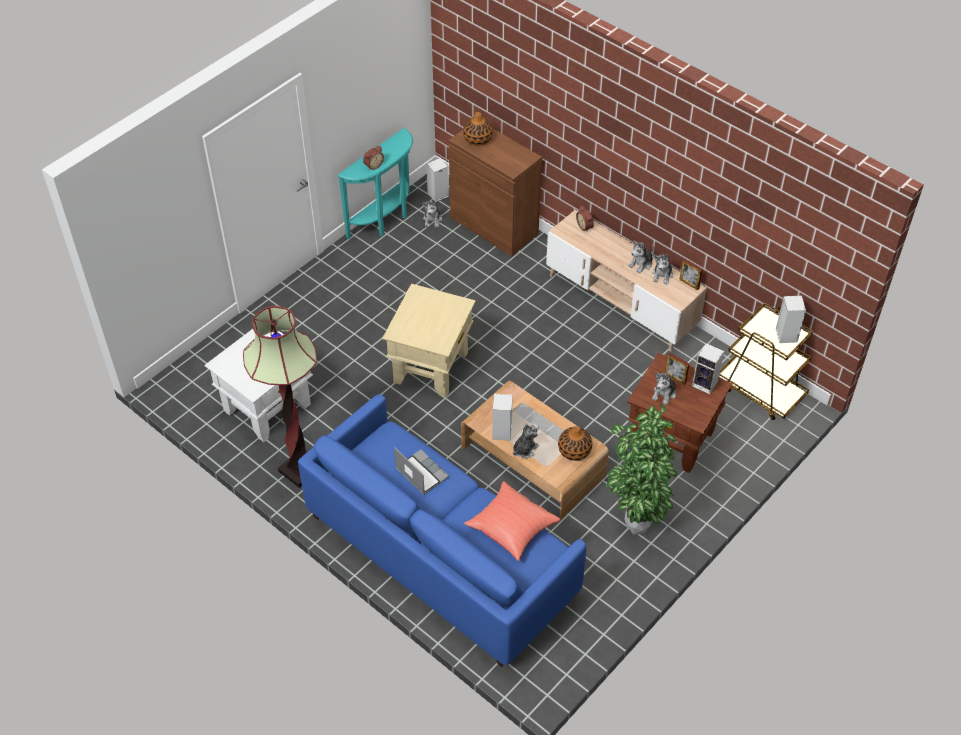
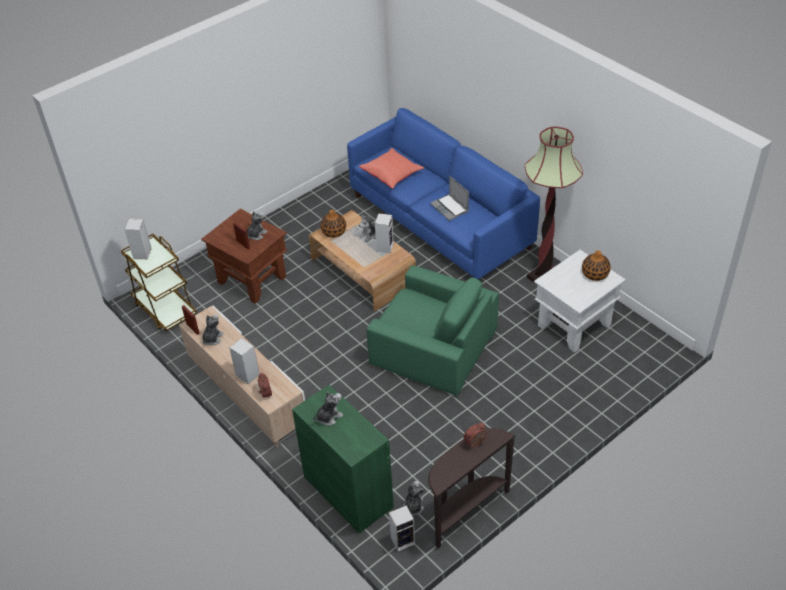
camera: 170 degrees left, 5 degrees down
(385, 220) = (465, 511): turquoise console table -> brown console table
(431, 367) = (432, 348): beige side table -> green armchair
(477, 139) = (356, 437): vase -> vase (595, 274)
(494, 226) = (348, 492): brown cabinet -> green cabinet
(634, 524) = (302, 229): potted plant -> none
(641, 264) = (227, 350): plush toy -> plush toy (328, 417)
(705, 384) = (221, 239): speaker -> speaker (246, 375)

